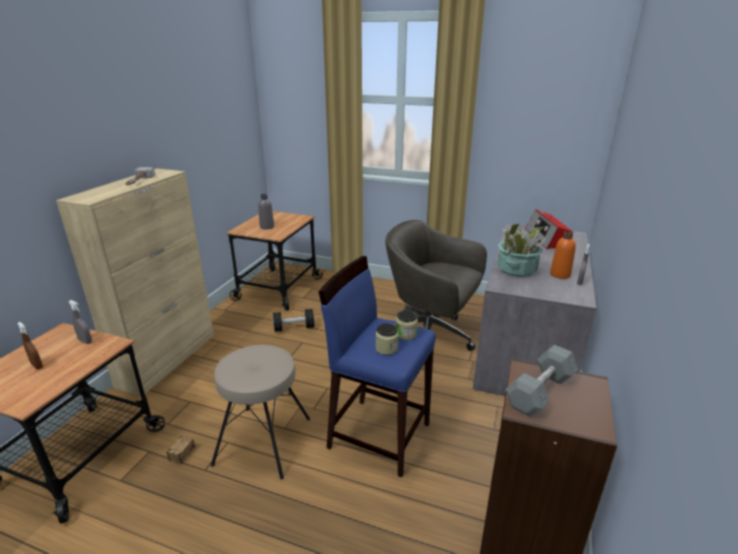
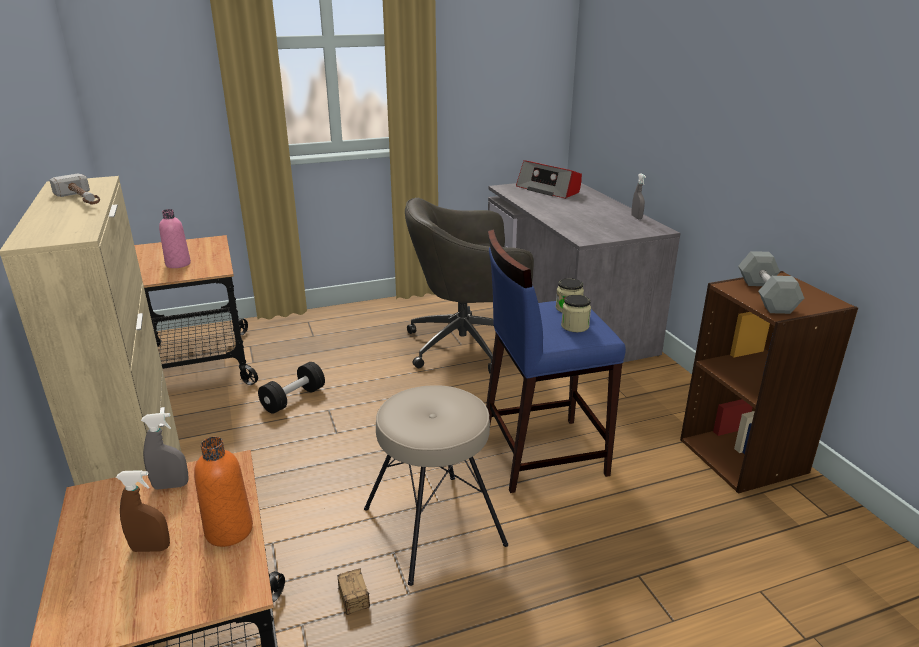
camera: 40 degrees left, 0 degrees up
(267, 227) = (178, 264): grey bottle -> pink bottle
(516, 269) = (573, 222): potted plant -> none
(560, 274) = (612, 216): orange bottle -> orange bottle (229, 530)

